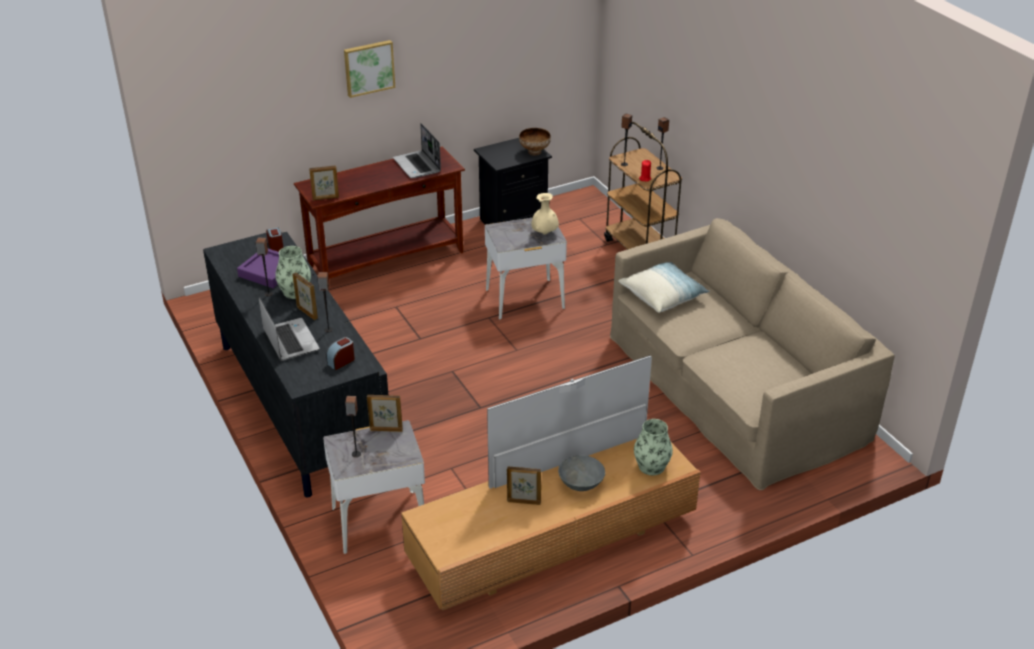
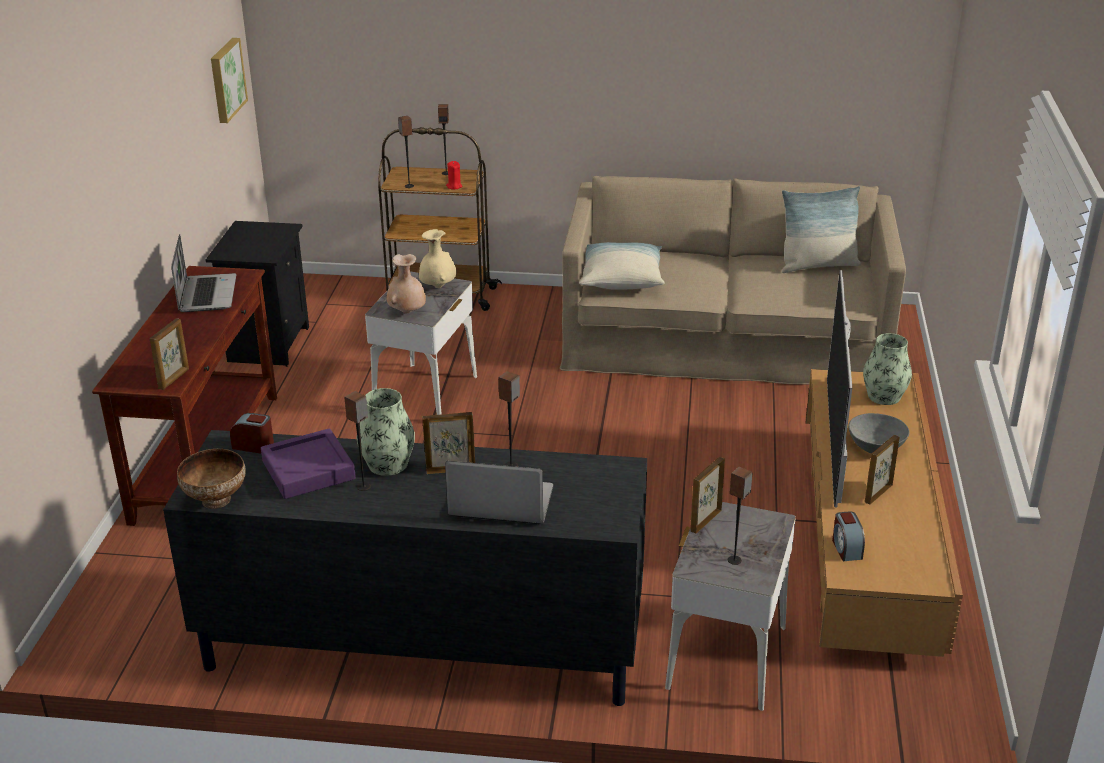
camera: 55 degrees left, 5 degrees down
(341, 361) = (595, 478): alarm clock -> alarm clock (846, 548)
(368, 67) = (112, 168): picture -> picture (226, 79)
(417, 166) = (206, 294): laptop -> laptop turned 105 degrees counterclockwise
(502, 236) = (407, 312): none -> beige vase
(535, 152) = (277, 229): bowl -> bowl (216, 499)
(791, 370) = (818, 265): none -> pillow

